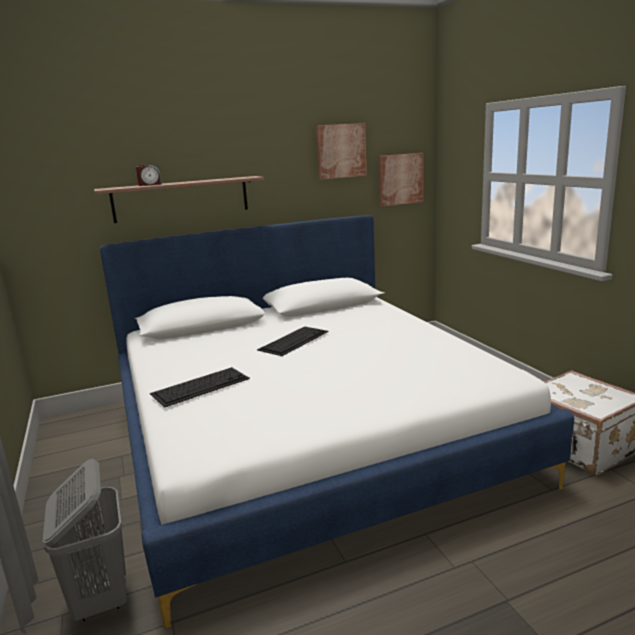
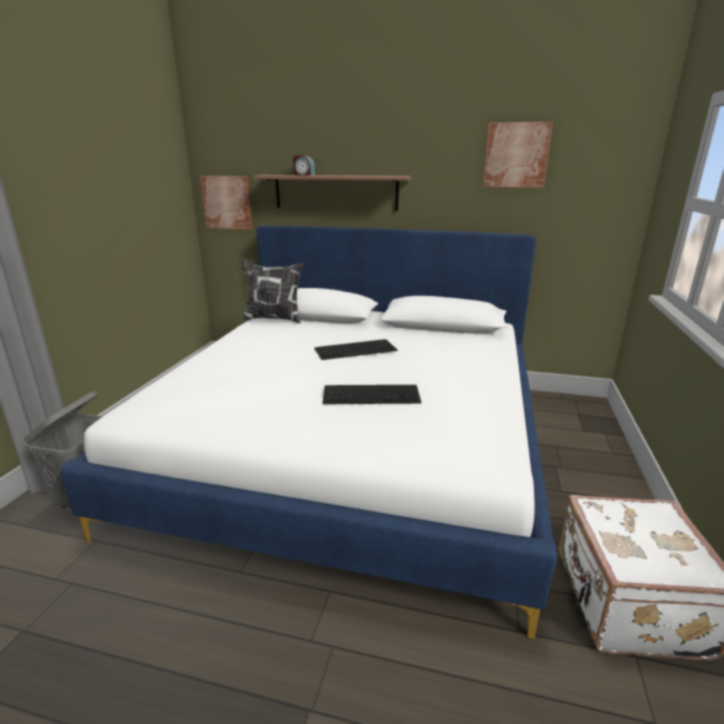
camera: 35 degrees right, 5 degrees up
(163, 341) = (273, 319): none -> pillow
(201, 386) = (225, 363): keyboard -> keyboard (372, 394)
(400, 179) = (593, 197): picture -> picture (227, 202)

